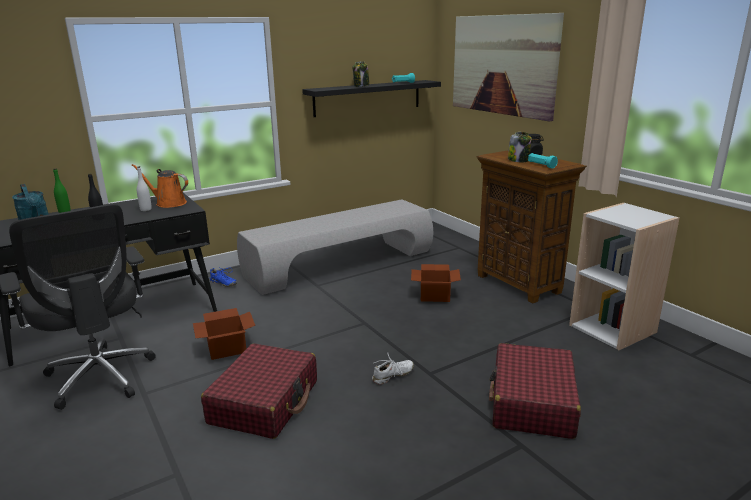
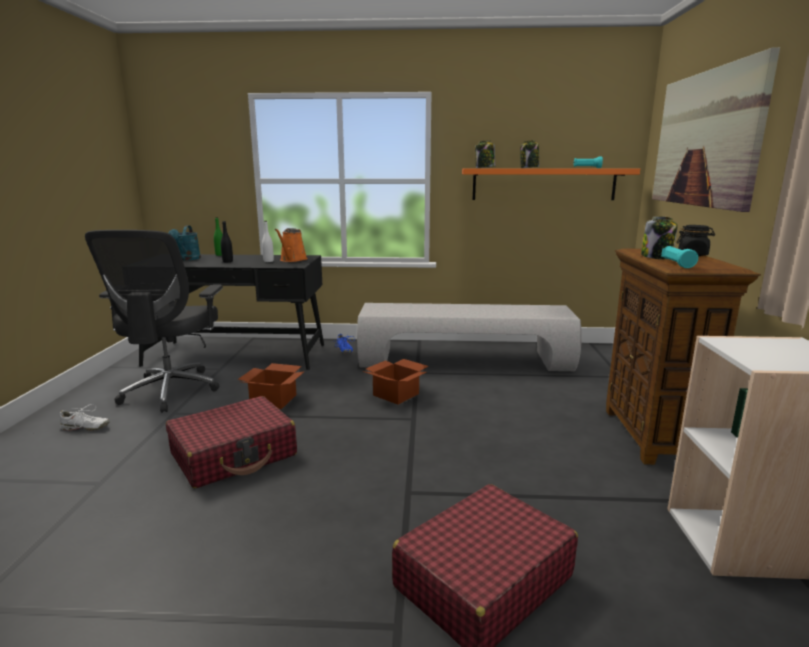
camera: 35 degrees right, 5 degrees down
(168, 203) = (292, 260): orange watering can -> orange watering can turned 135 degrees counterclockwise
(326, 88) = (484, 168): none -> jar
(368, 98) = (543, 184): black shelf -> orange shelf
(393, 376) = (368, 478): white shoe -> white shoe (85, 428)
(435, 294) = (525, 415): cardboard box -> cardboard box (397, 394)

